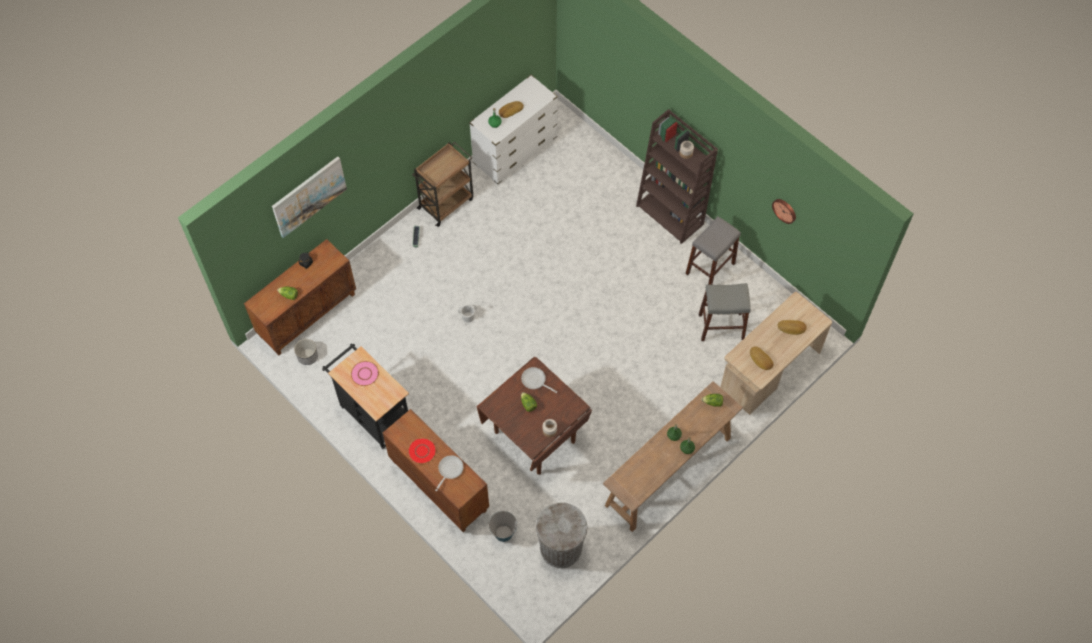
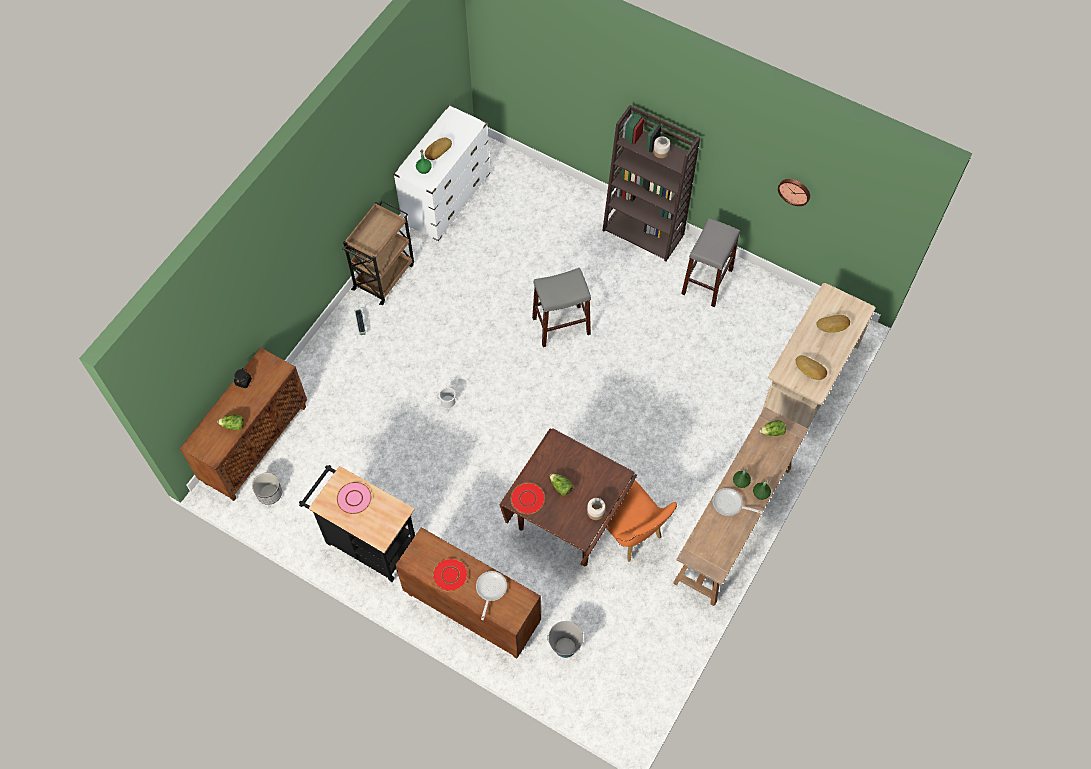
camera: 15 degrees left, 0 degrees up
(309, 196) = (233, 298): picture -> none
(499, 407) = (528, 498): none -> red plate
(535, 381) = (560, 457): frying pan -> frying pan (730, 504)
(561, 548) = (637, 647): grey trash can -> none
(583, 459) = (631, 535): none -> orange chair
(721, 326) = (740, 344): grey stool -> grey stool (561, 326)

